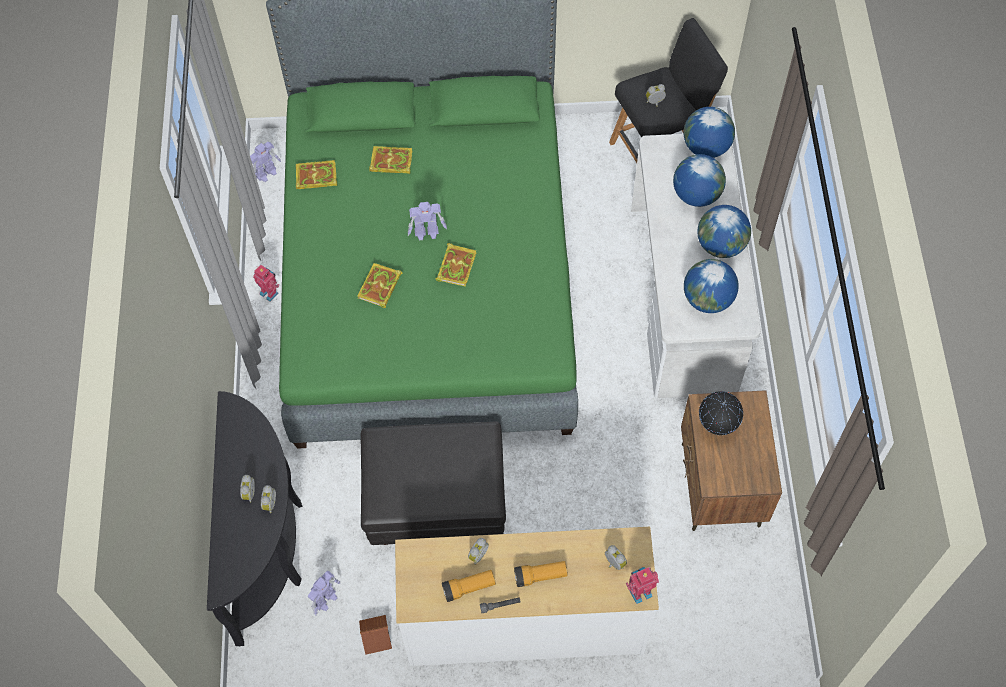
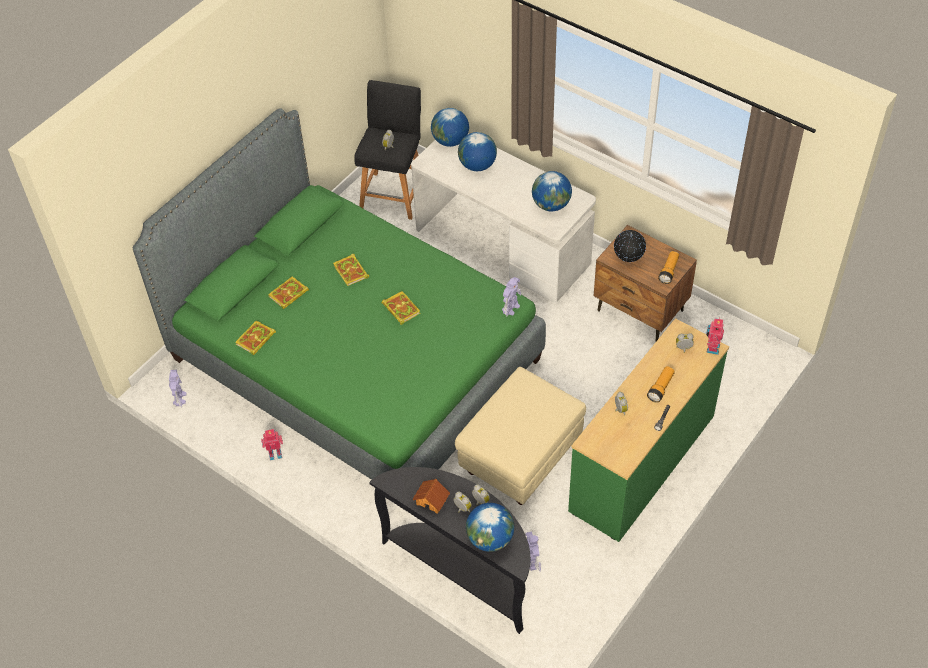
camera: 50 degrees left, 10 degrees down
(377, 637) = (583, 548): toy house -> toy house (432, 500)
(380, 287) = (376, 355): book -> book (351, 272)
(427, 232) = (361, 308): toy robot -> toy robot (511, 308)
(436, 502) = (520, 457): black ottoman -> beige ottoman
(469, 588) = (637, 427): flashlight -> flashlight (669, 271)
(524, 623) = (643, 463): white dresser -> green dresser
(721, 245) = (522, 177): globe -> globe (490, 539)

